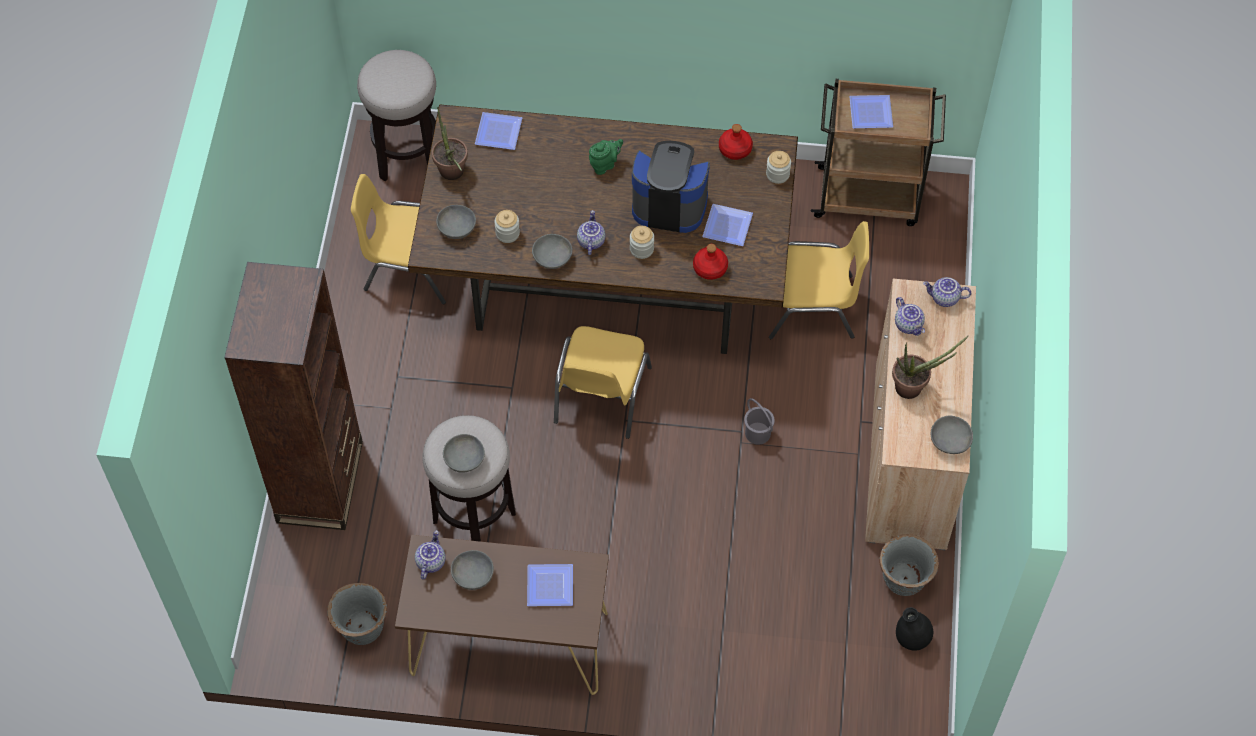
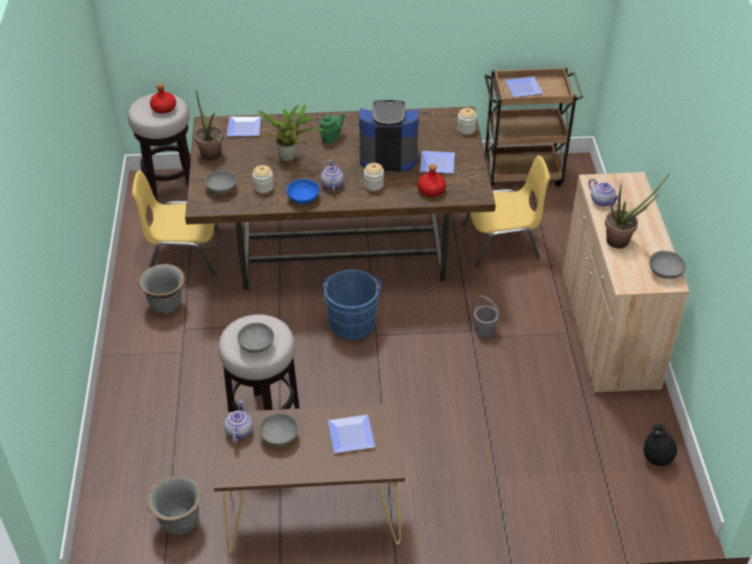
camera: 10 degrees left, 15 degrees down
(320, 482) = (128, 412): brown bookcase -> none
(547, 191) = (289, 158): none -> potted plant
(552, 258) = (303, 198): grey bowl -> blue bowl
(600, 396) = (352, 321): yellow chair -> blue bucket
(735, 149) = (429, 118): red bottle -> red bottle (164, 108)
(904, 580) = (634, 416): grey planter -> grey planter (166, 304)
(944, 298) = (623, 182): teapot -> none

